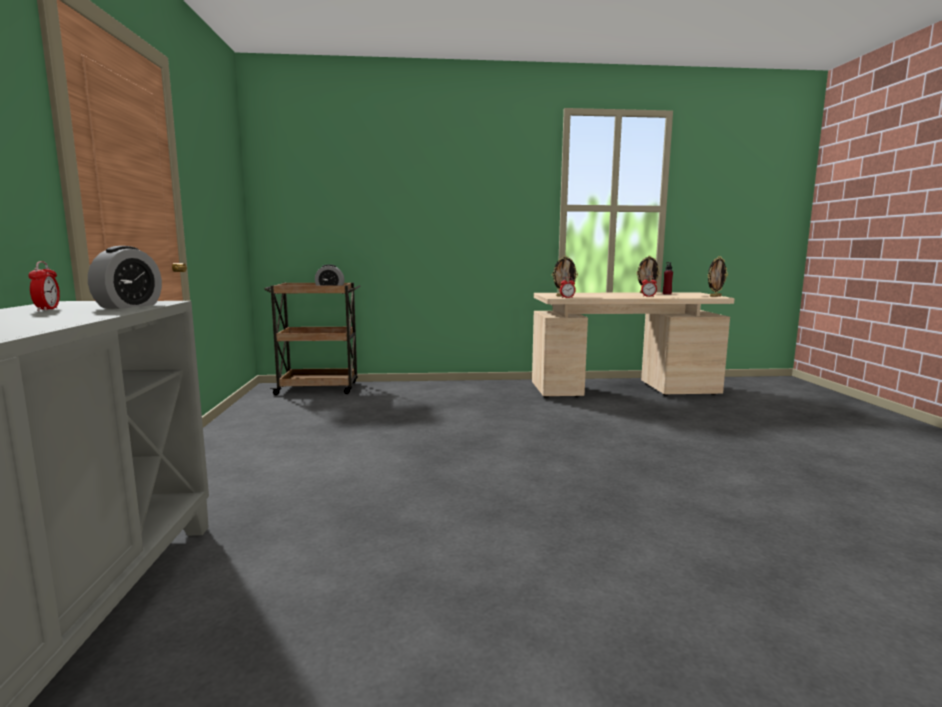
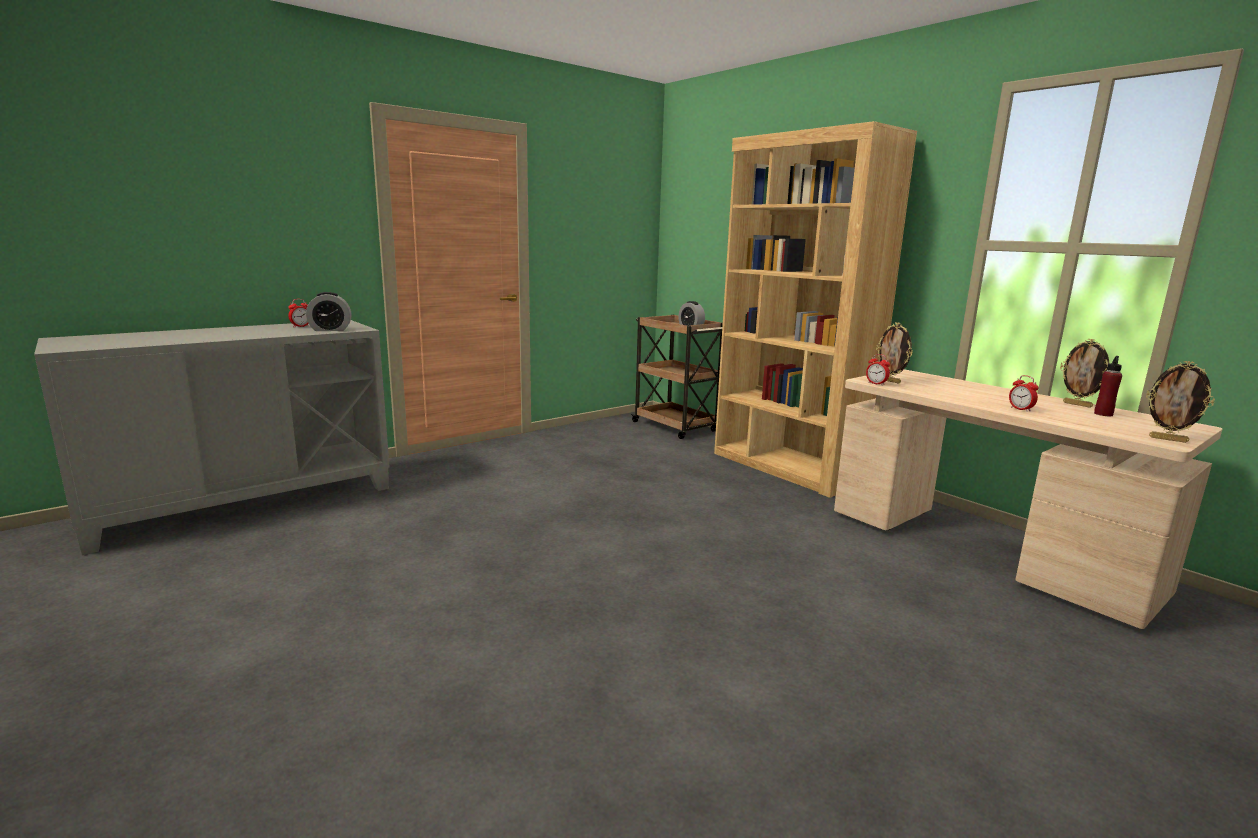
camera: 55 degrees right, 5 degrees up
(456, 387) = (787, 467): none -> brown bookcase

